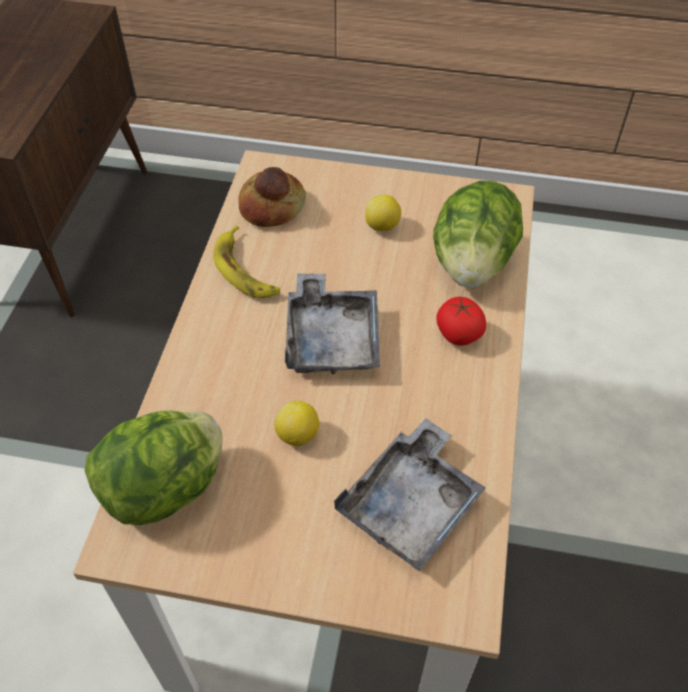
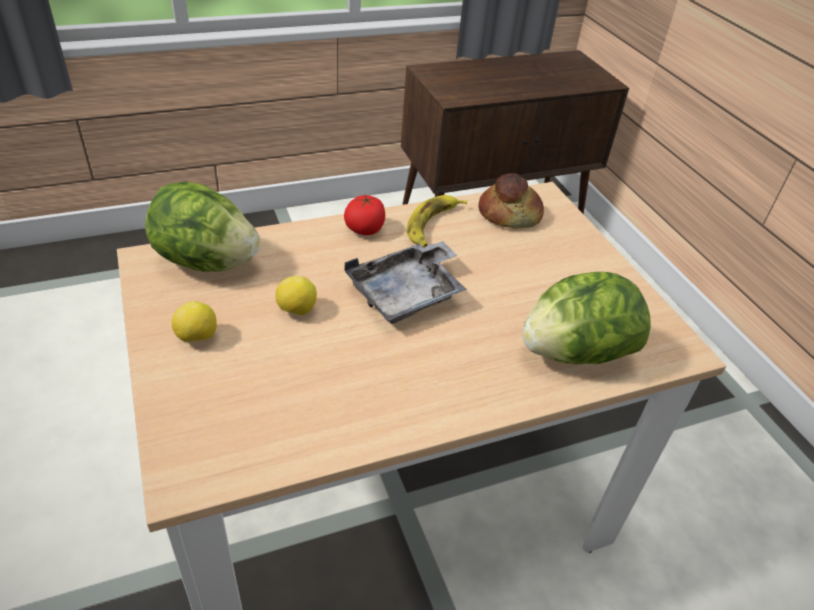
camera: 55 degrees right, 10 degrees down
(382, 226) = (556, 280): lemon -> lemon (197, 337)
(411, 504) = (271, 404): grey tray -> none
(458, 334) = (482, 371): tomato -> tomato (364, 229)

